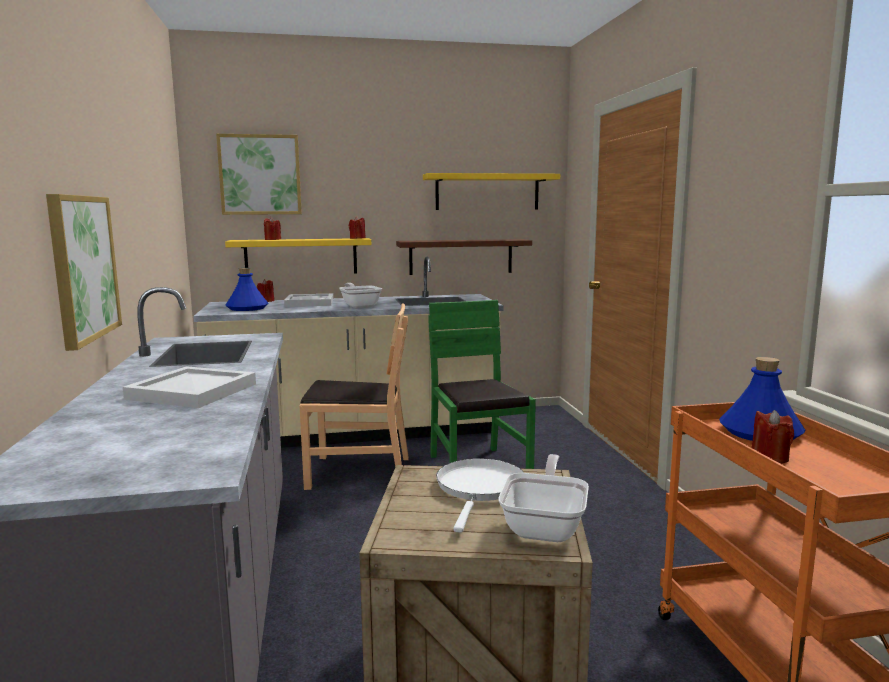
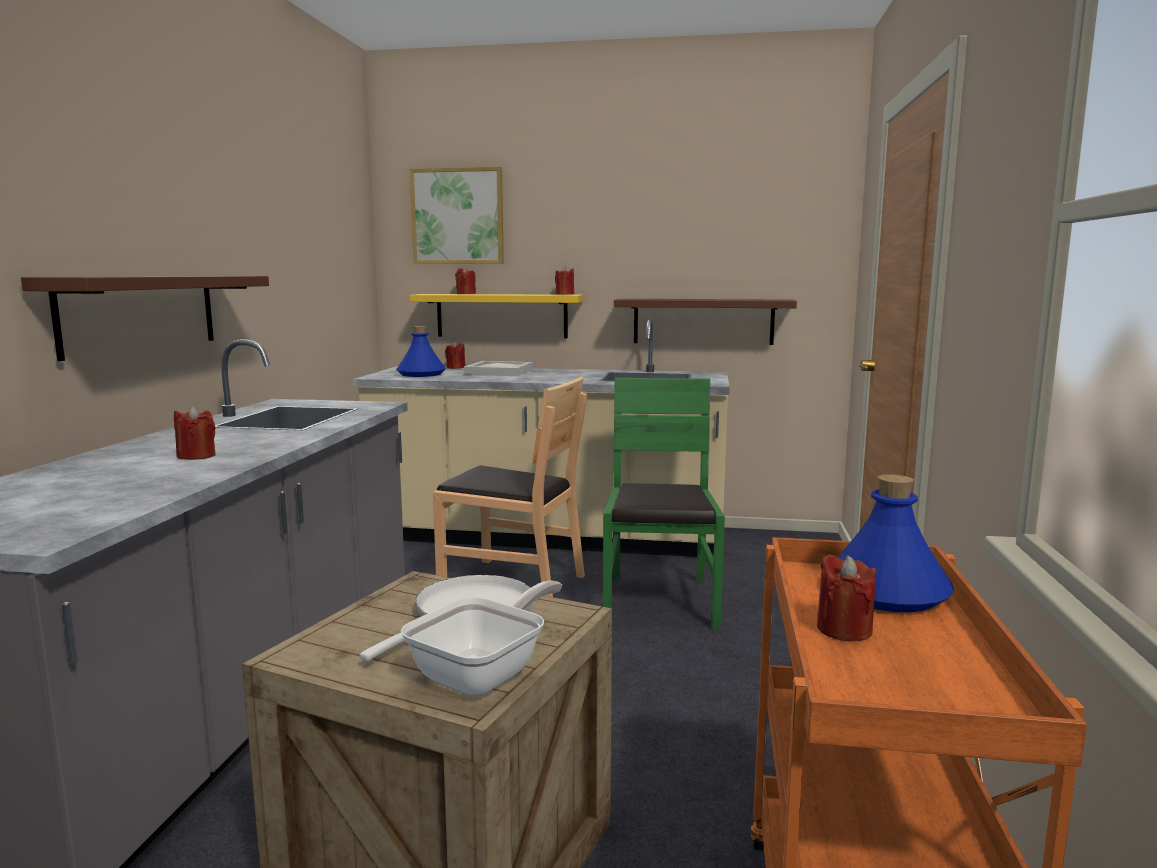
camera: 20 degrees right, 0 degrees up
(83, 267) = (141, 313): picture -> brown shelf
(192, 392) = (196, 456): white tray -> red candle
(359, 306) = (548, 378): frying pan -> none
(487, 192) = (743, 235): yellow shelf -> none

